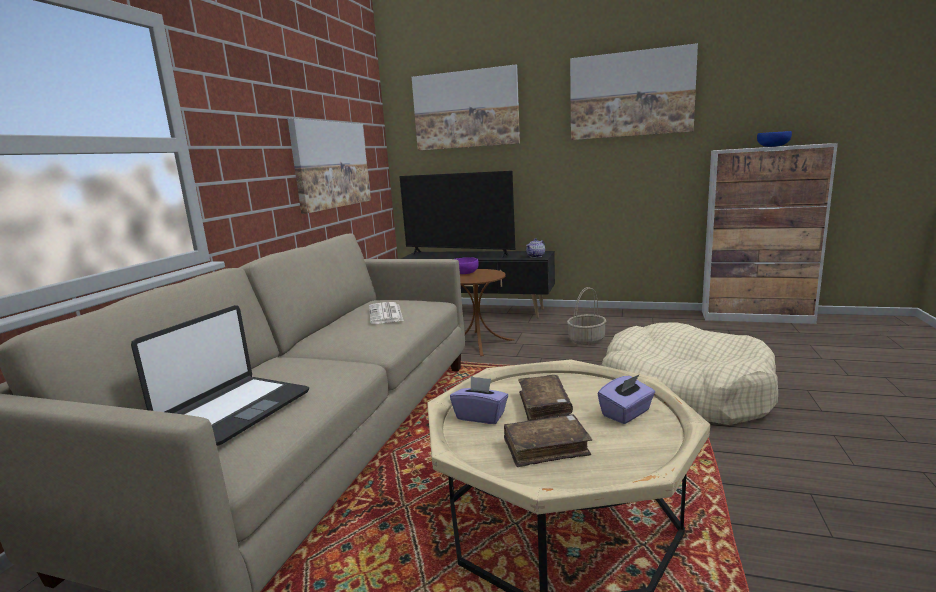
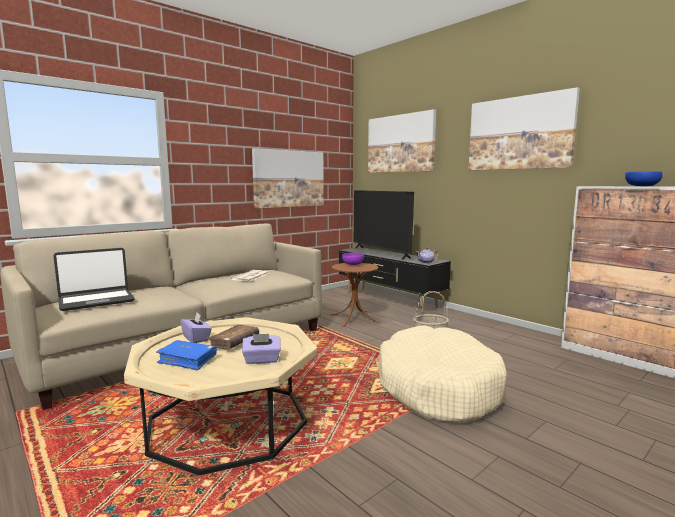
camera: 30 degrees right, 5 degrees down
(546, 448) = (187, 360): brown book -> blue book

